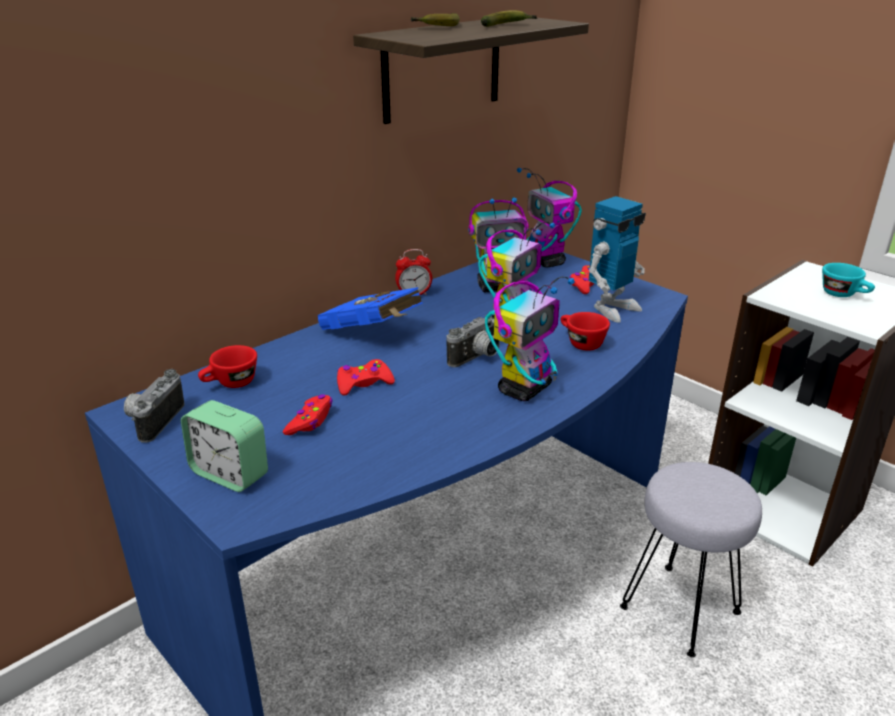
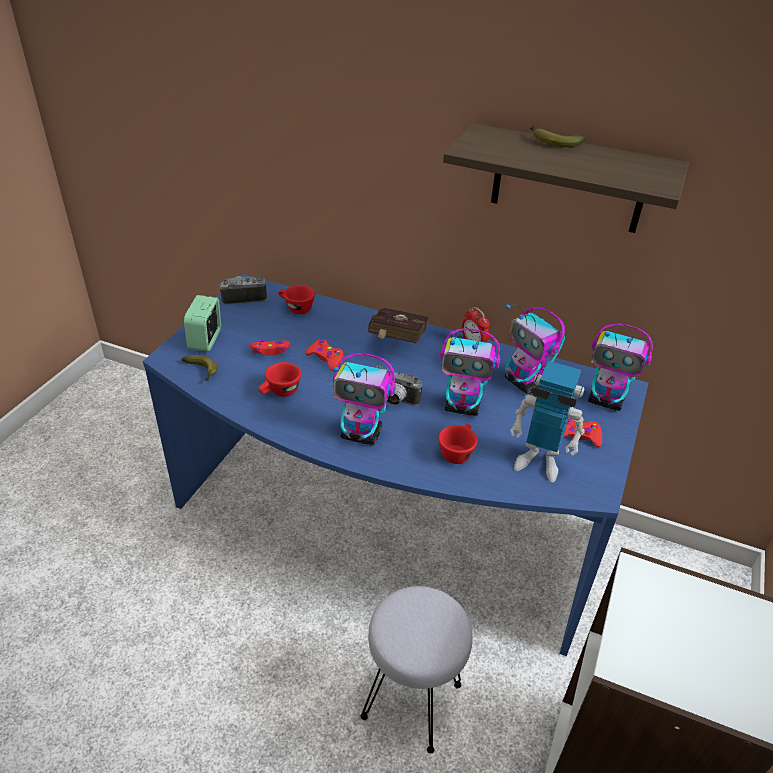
camera: 65 degrees right, 10 degrees up
(373, 334) = (396, 342): blue book -> red book
(408, 430) = (280, 392): none -> red cup
(508, 26) = (597, 167): banana -> banana (202, 371)
(546, 262) = (606, 401): toy robot -> toy robot turned 105 degrees counterclockwise
(844, 295) = (700, 644): turquoise cup -> none

